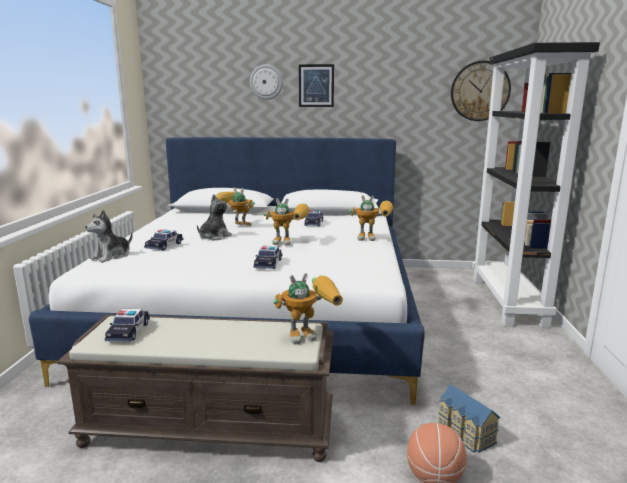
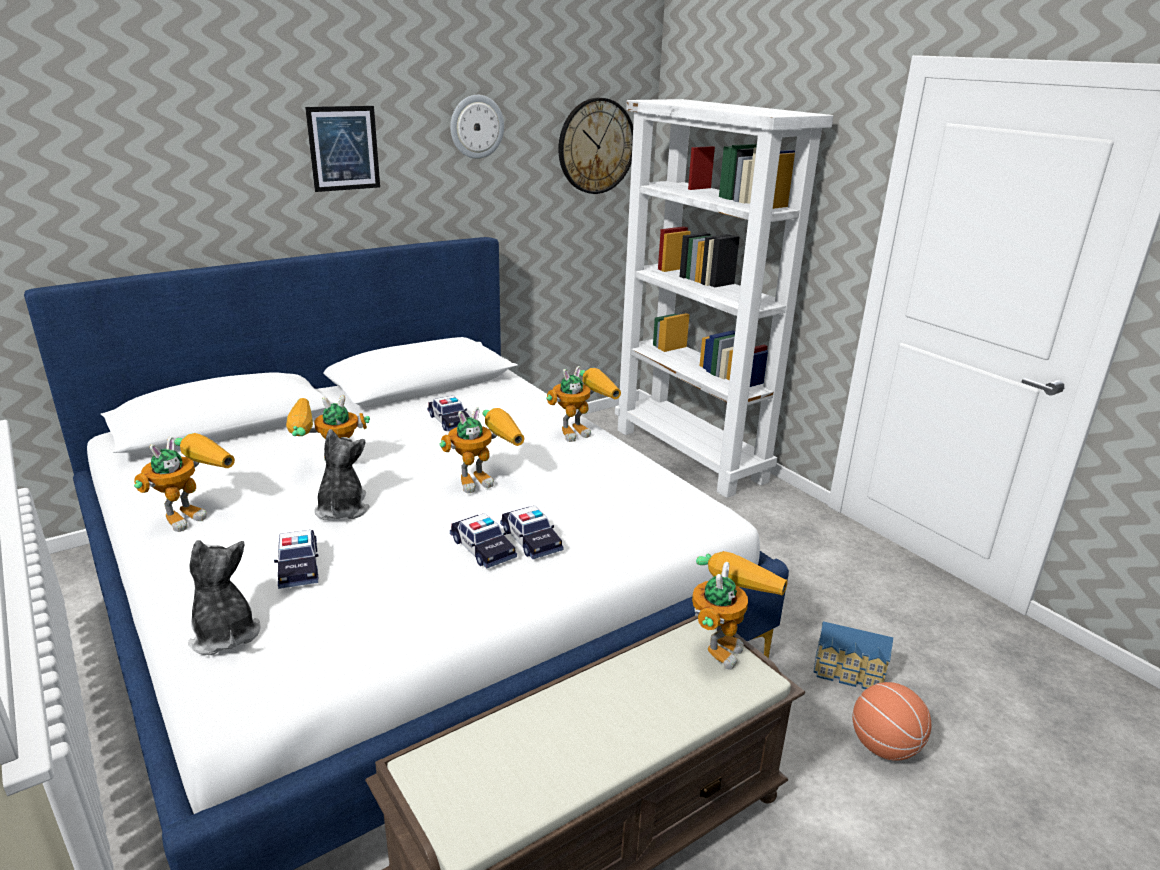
camera: 40 degrees left, 10 degrees up
(112, 256) = (224, 634): plush toy -> plush toy turned 150 degrees clockwise
(129, 332) = (485, 776): toy car -> toy car (482, 548)
(166, 227) = (194, 513): none -> toy robot
(266, 82) = (241, 145): wall clock -> wall clock (476, 126)
(508, 301) = (691, 455): black bookcase -> white bookcase

